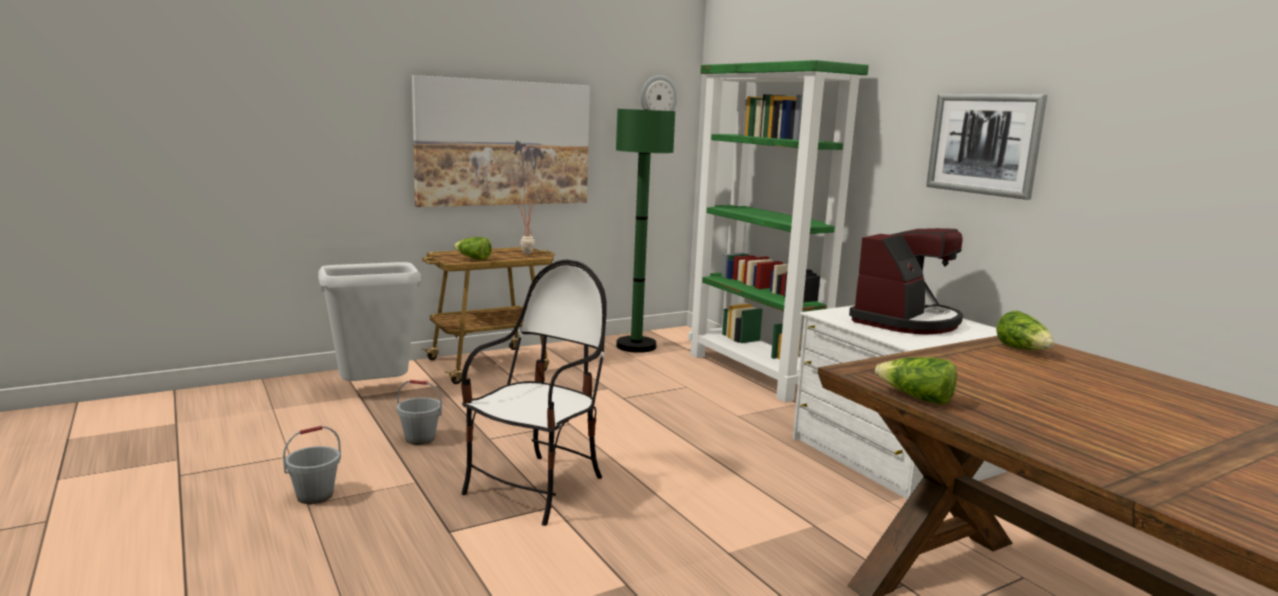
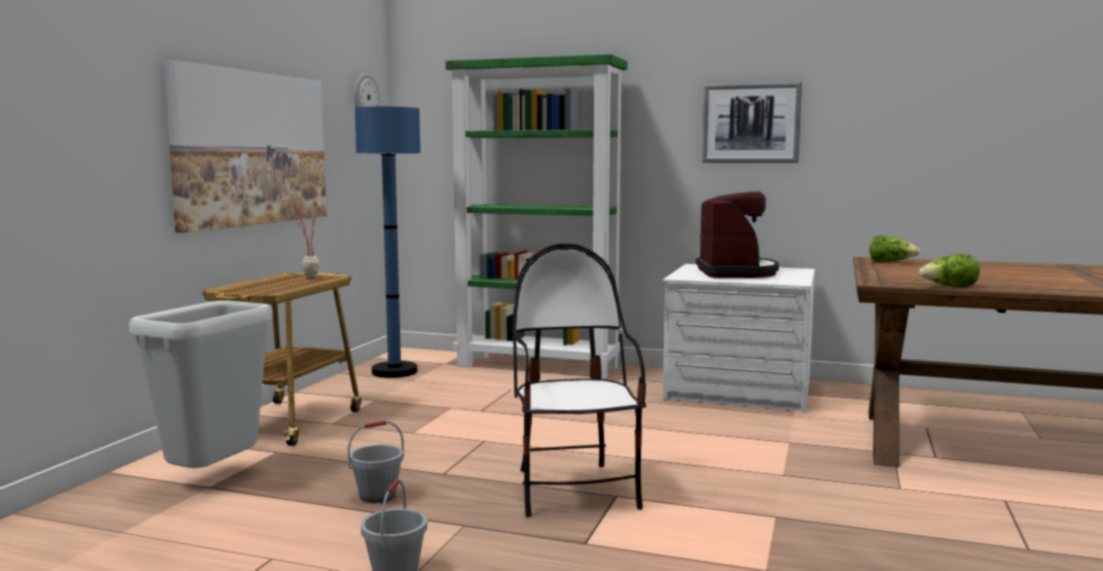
camera: 40 degrees left, 5 degrees down
(473, 258) = (279, 287): lettuce -> none
(636, 346) = (394, 372): green floor lamp -> blue floor lamp

